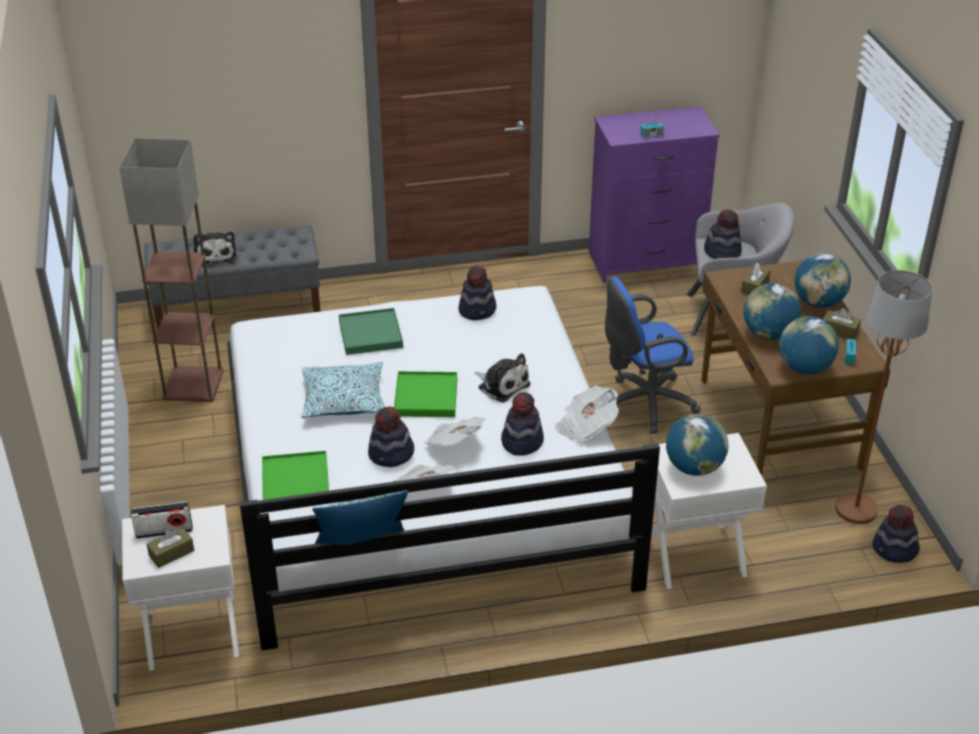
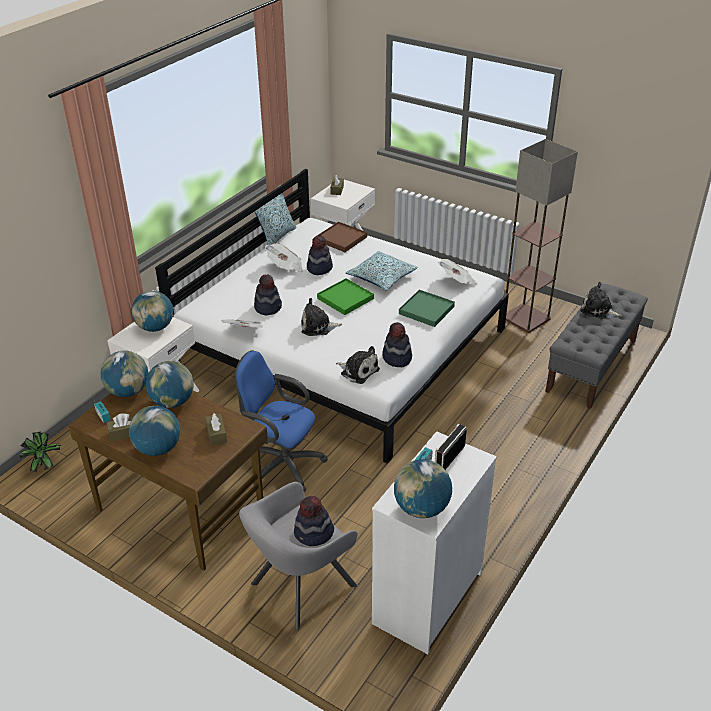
camera: 135 degrees right, 0 degrees up
(164, 531) = (352, 193): radio -> radio (449, 457)
(296, 482) = (341, 239): green tray -> brown tray
(454, 443) = (299, 288): newspaper -> newspaper (457, 281)
(530, 320) = (358, 371): none -> plush toy
(643, 404) = (281, 464): blue office chair -> blue office chair turned 90 degrees counterclockwise
(645, 262) = (427, 597): purple dresser -> white dresser
(687, 119) = (421, 508): none -> globe
(856, 509) = (84, 478): brown floor lamp -> none
(894, 550) = (44, 467): hat -> potted plant

